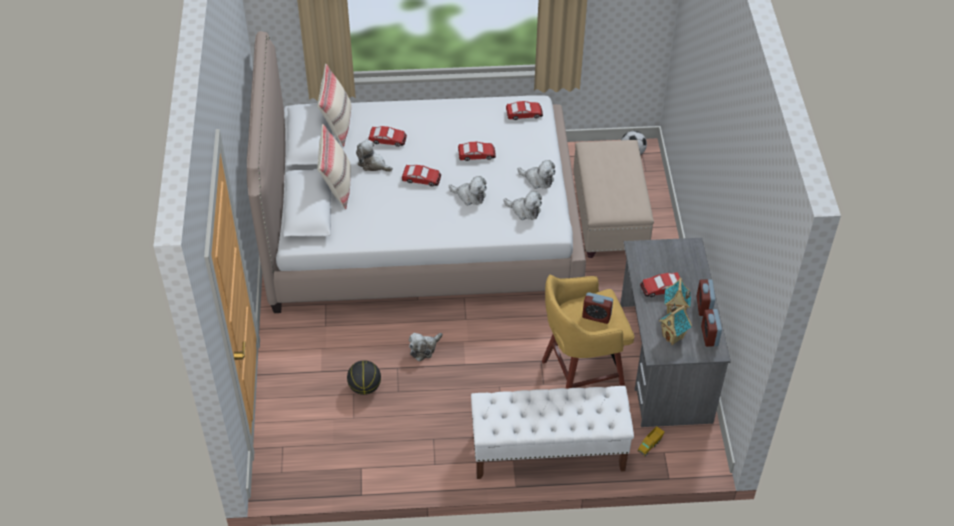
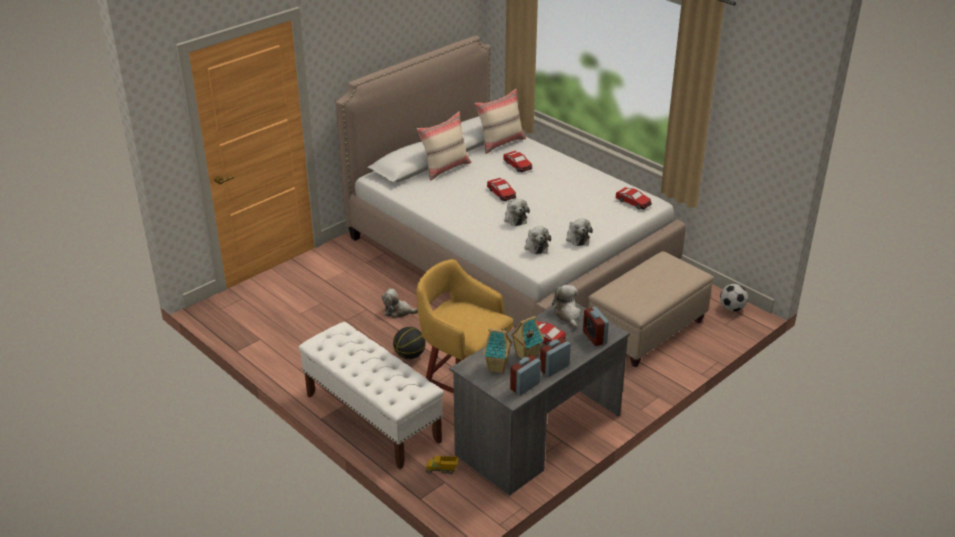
camera: 50 degrees right, 15 degrees down
(364, 387) = (332, 304): basketball -> basketball (409, 355)
(373, 164) = (486, 171): plush toy -> plush toy (567, 315)
(476, 155) = (560, 203): toy car -> none
(596, 316) = (469, 321): alarm clock -> alarm clock (594, 337)

